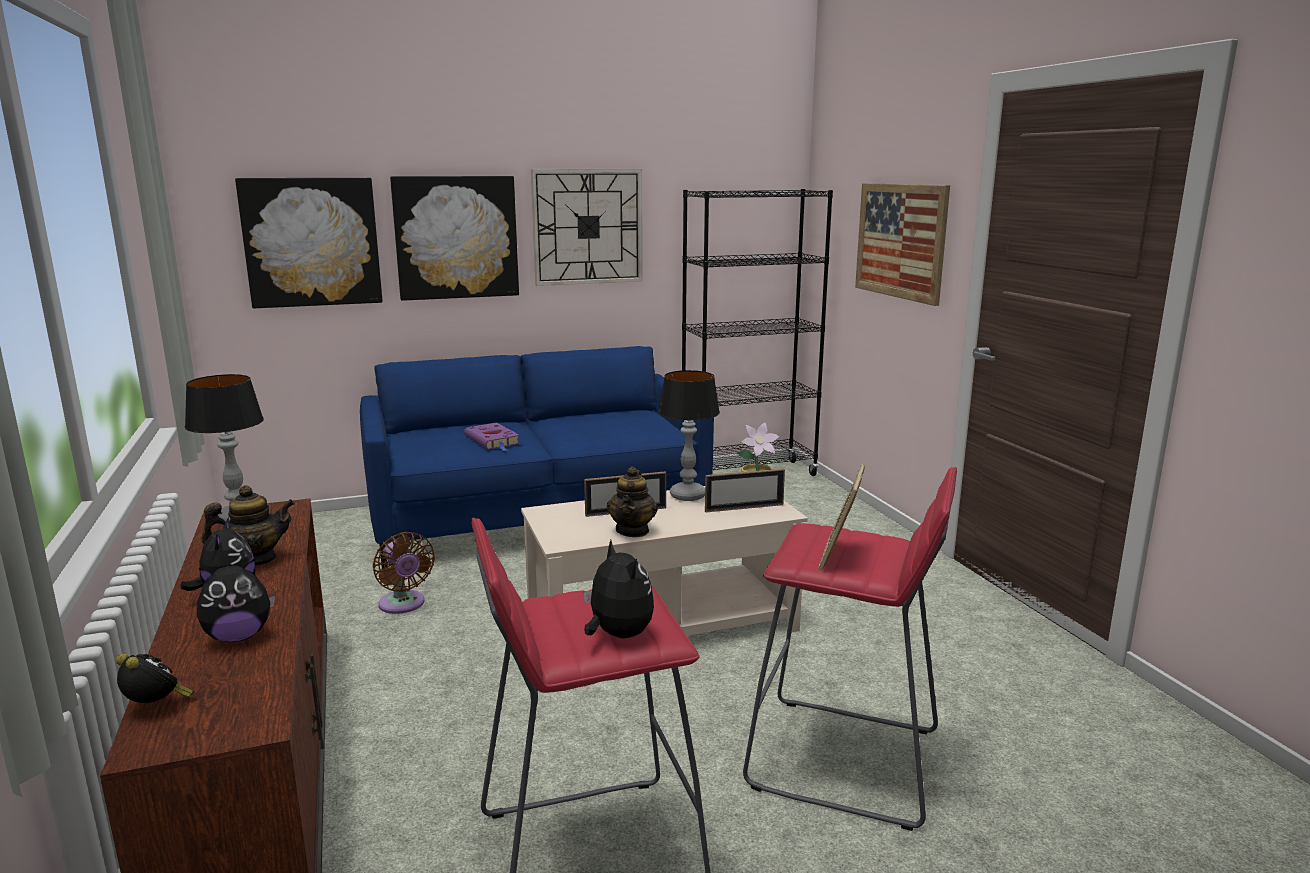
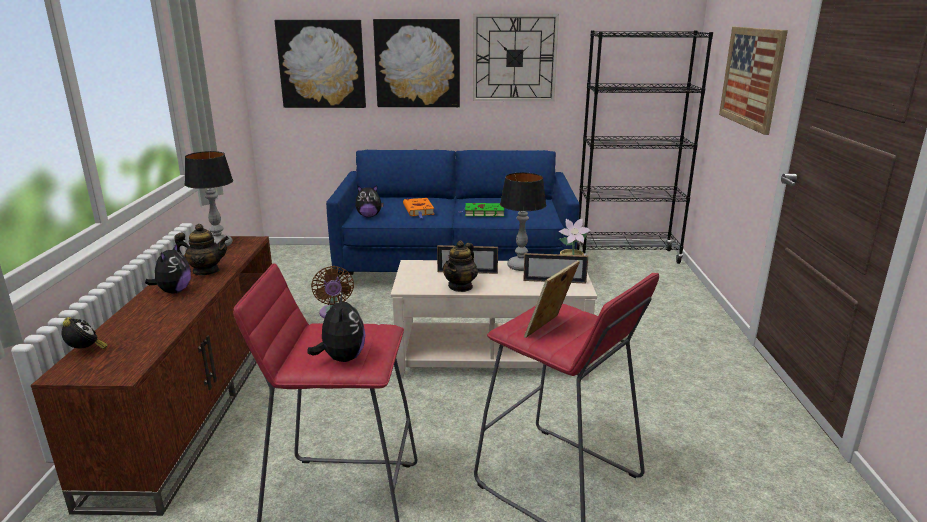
camera: 20 degrees right, 5 degrees up
(238, 636) = (159, 317): plush toy -> plush toy (369, 216)
(493, 441) = (419, 210): purple book -> orange book
(584, 435) = (483, 213): none -> green book

